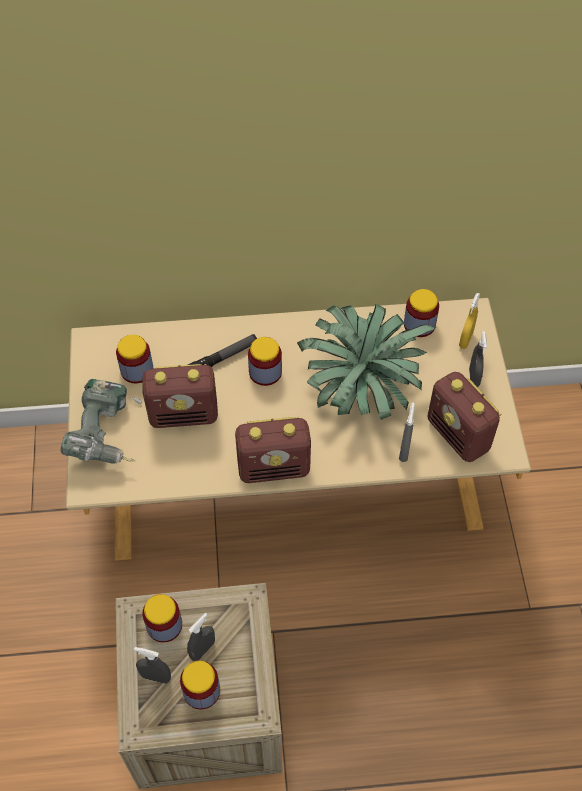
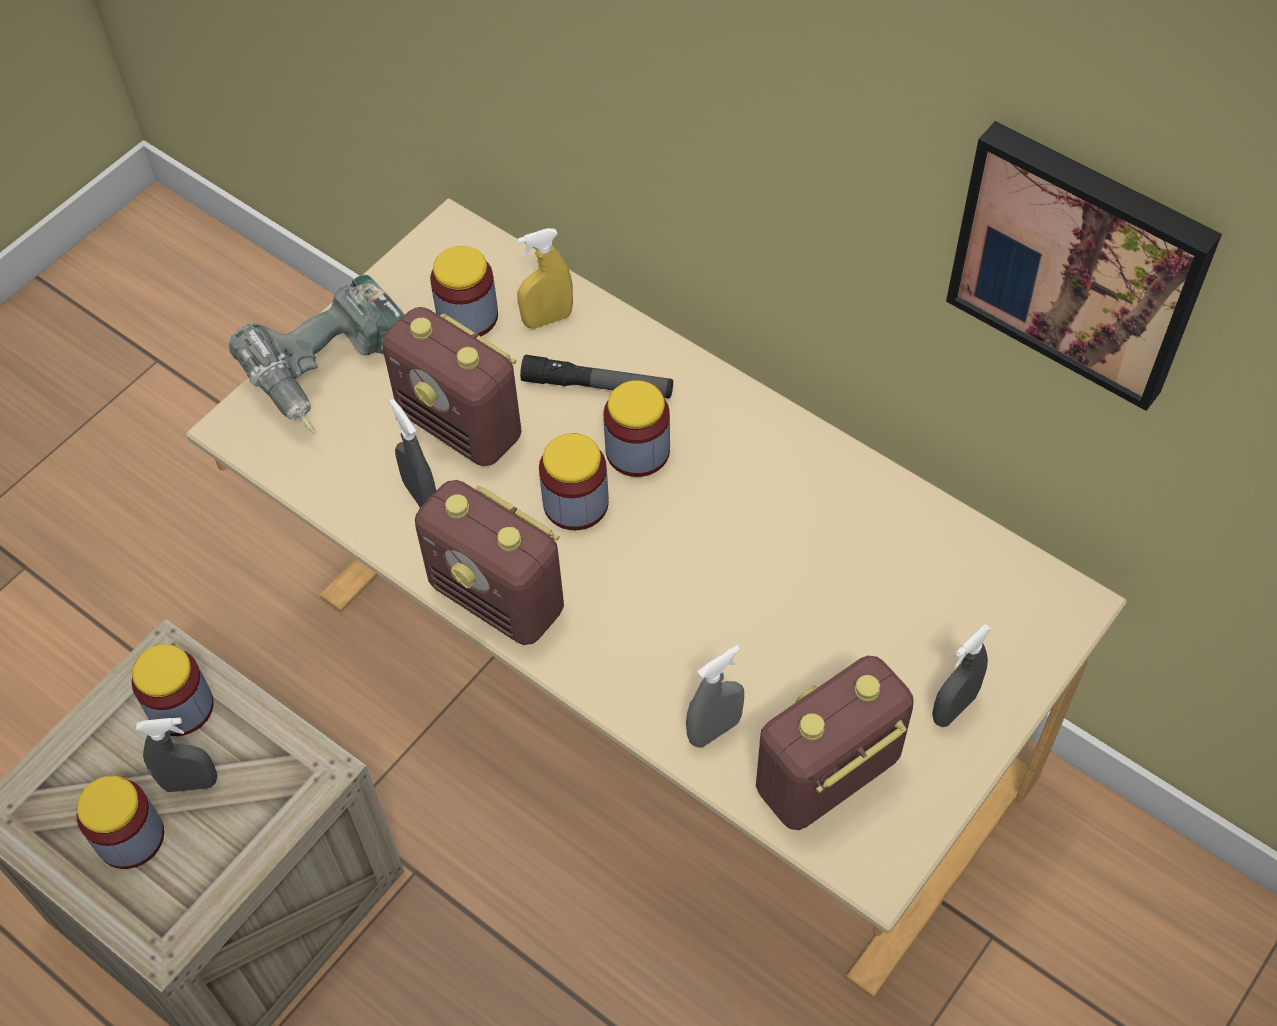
camera: 45 degrees right, 0 degrees up
(155, 677) = (99, 766): grey spray bottle -> grey spray bottle (421, 495)
(362, 387) = (757, 582): potted plant -> none
(419, 324) = (956, 556): jar -> jar (576, 503)
(440, 166) = (1080, 261): none -> picture
(458, 435) = (826, 777): radio -> radio turned 45 degrees clockwise
(465, 340) = (1008, 637): yellow spray bottle -> yellow spray bottle (547, 319)

